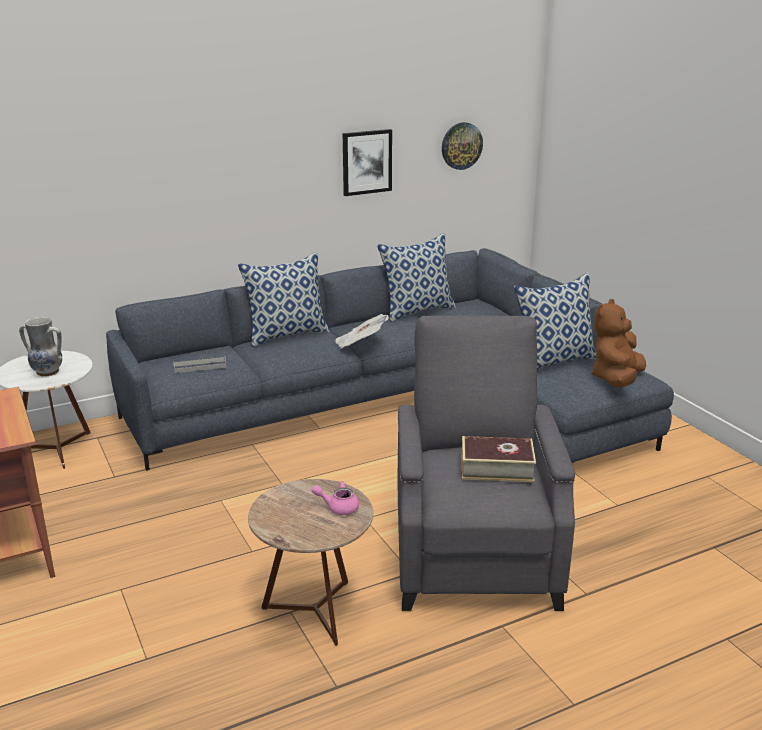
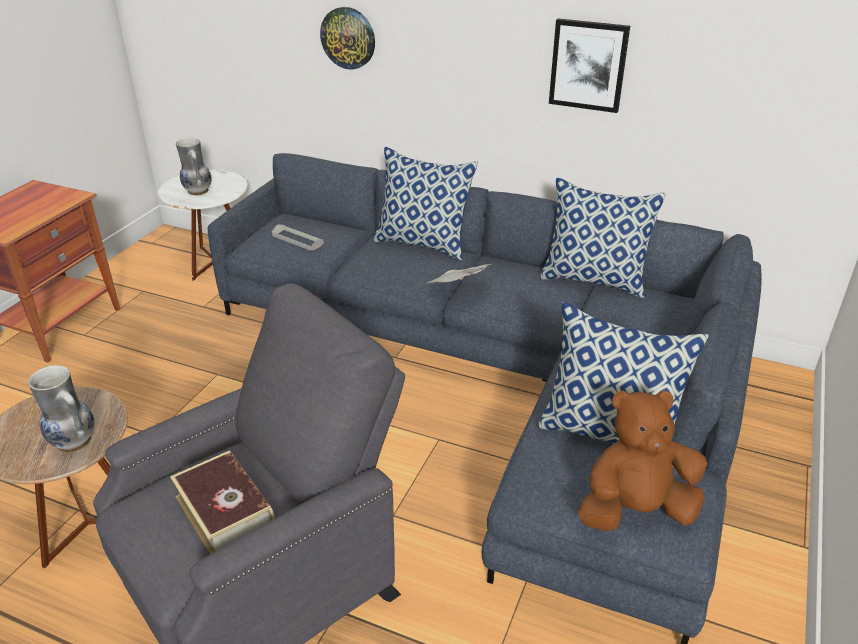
camera: 50 degrees right, 10 degrees up
(338, 507) = (73, 442): pink teapot -> vase
(461, 145) = (749, 74): wall clock -> wall clock (348, 38)

